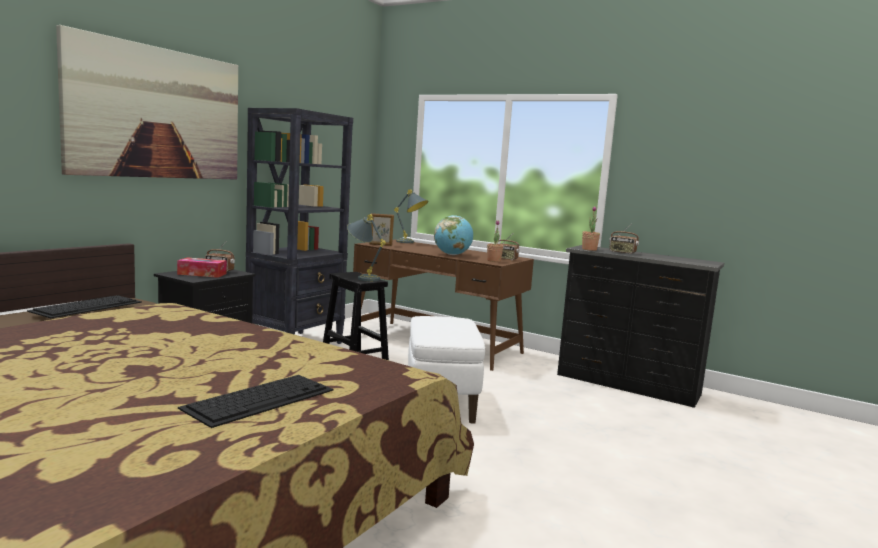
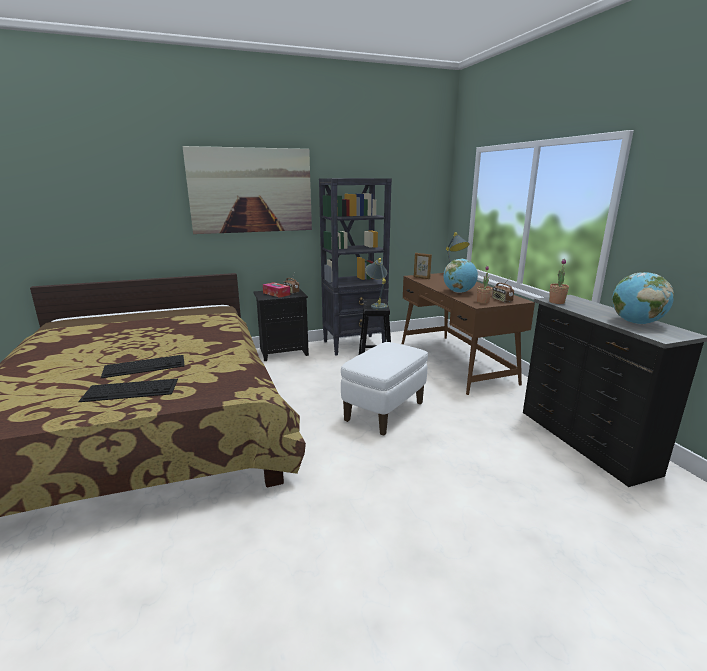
camera: 40 degrees right, 10 degrees up
(87, 306) = (189, 311): keyboard -> keyboard (145, 366)
(622, 252) = (589, 309): radio -> none
(671, 258) = (635, 323): none -> globe

